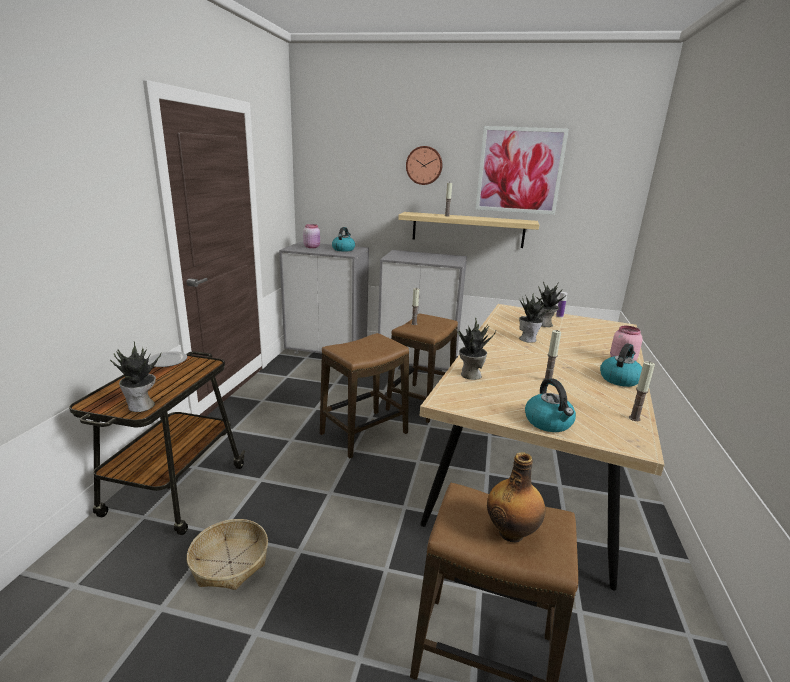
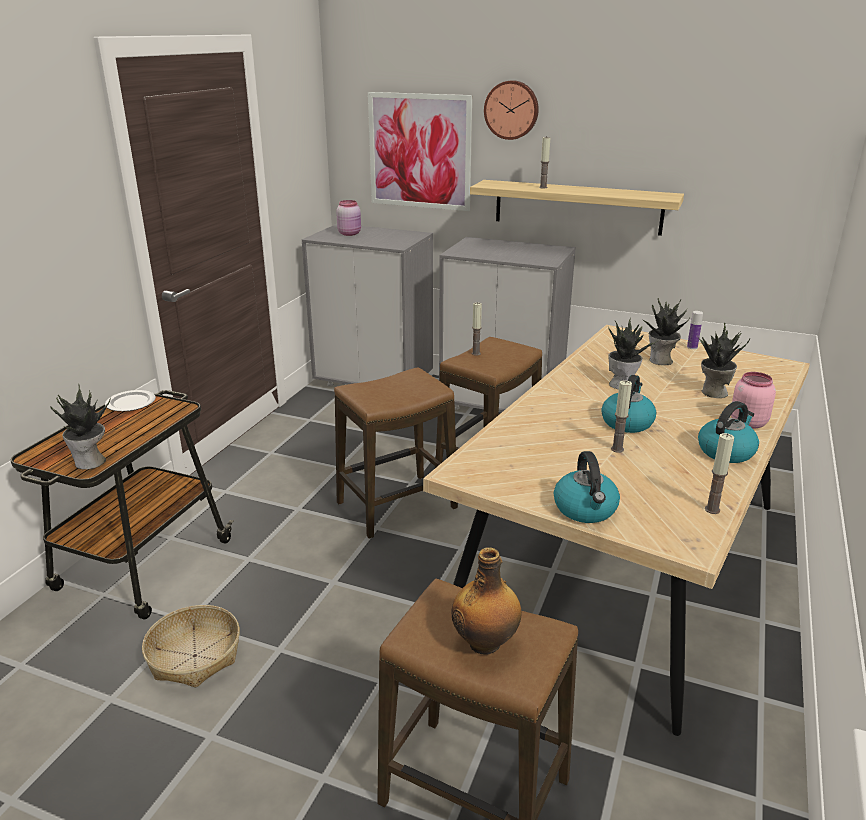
camera: 10 degrees right, 5 degrees up
(343, 249) = (393, 237): kettle -> kettle (627, 422)
(470, 375) = (510, 437): potted plant -> potted plant (713, 392)
(519, 170) = (655, 116): picture -> picture (419, 151)

